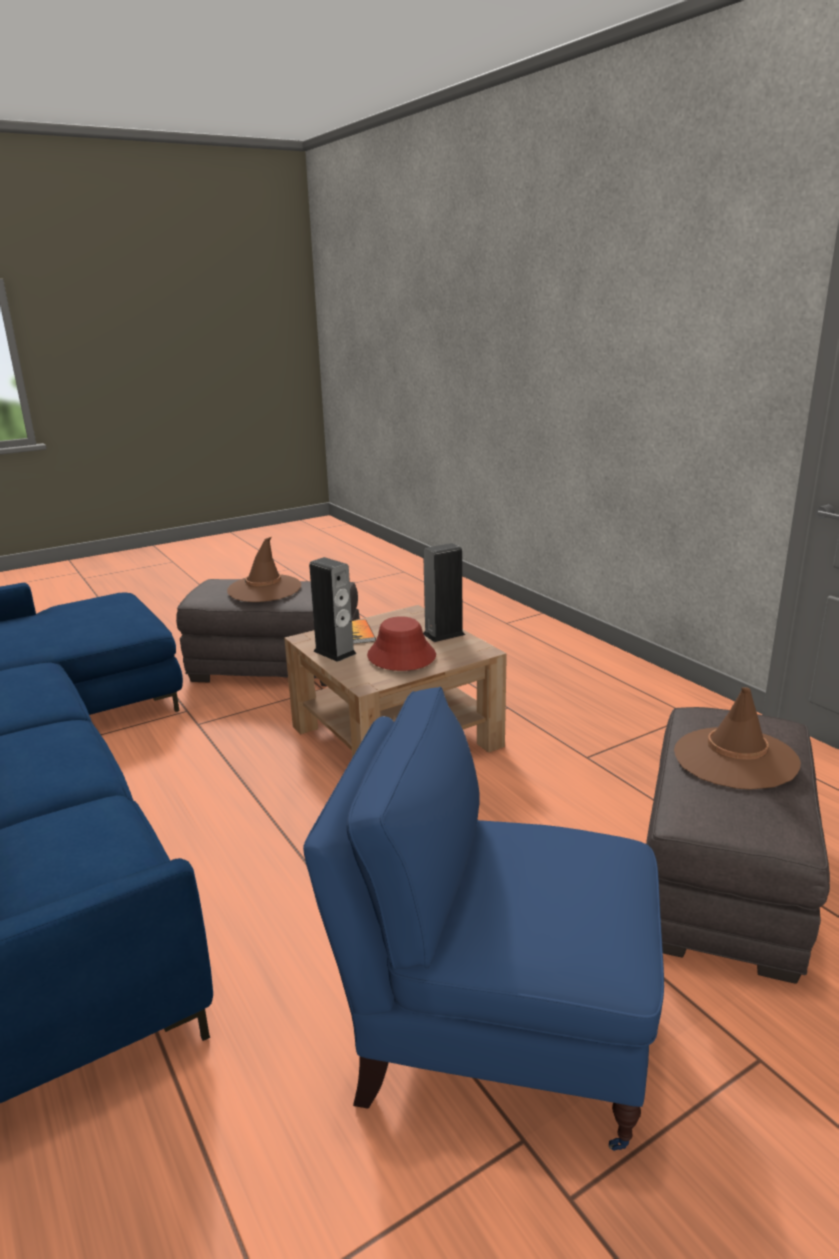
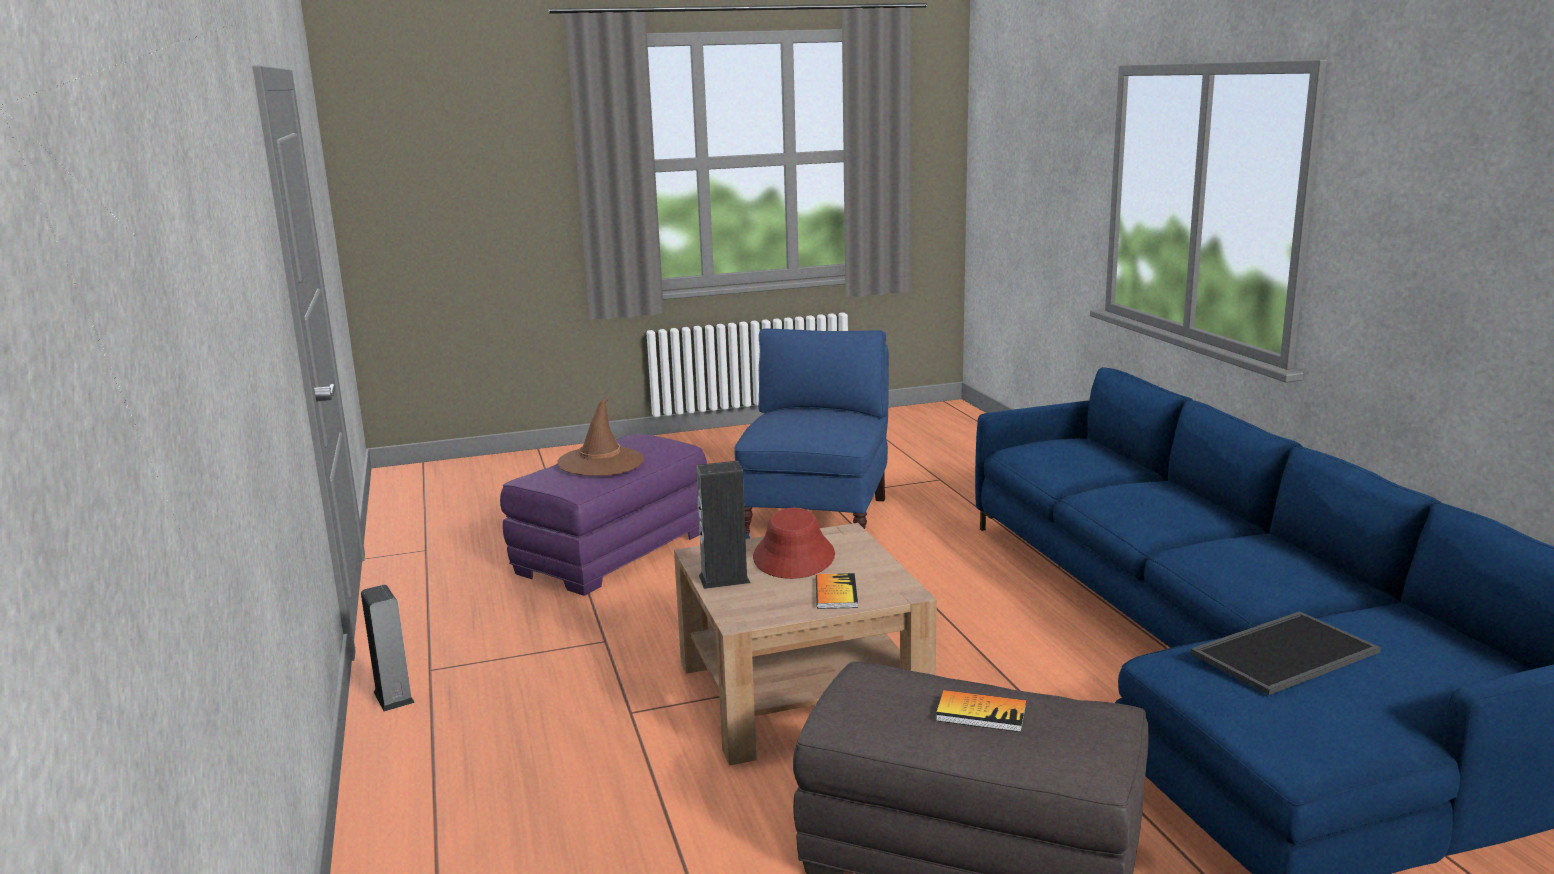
camera: 165 degrees left, 5 degrees down
(74, 627) = (1286, 654): none -> tray
(264, 589) = (981, 713): brown hat -> book
(334, 652) = (871, 569): speaker -> speaker (394, 697)
(493, 1031) = (818, 518): blue armchair -> blue armchair turned 105 degrees counterclockwise
(721, 879) = (613, 553): grey ottoman -> purple ottoman

